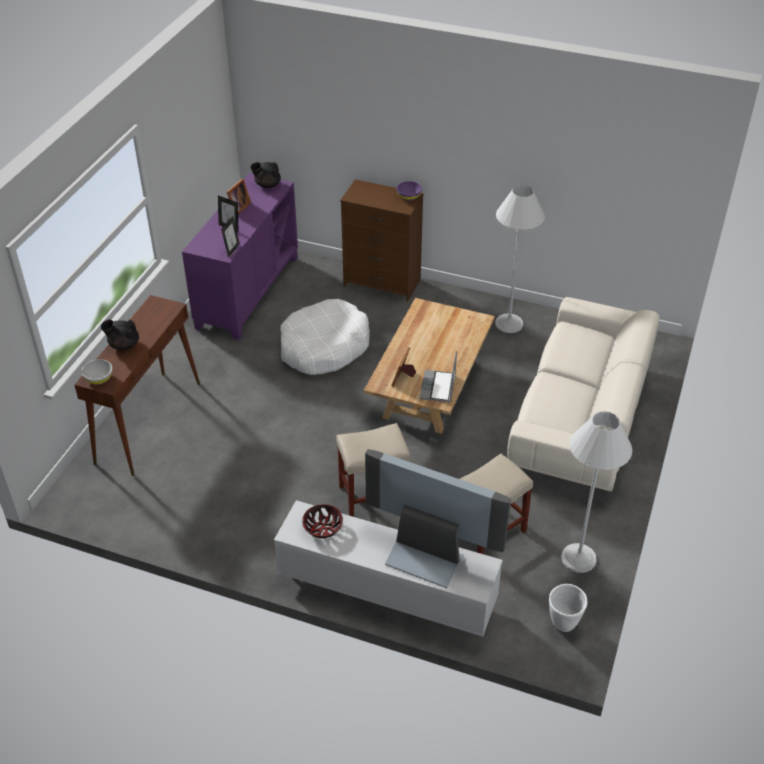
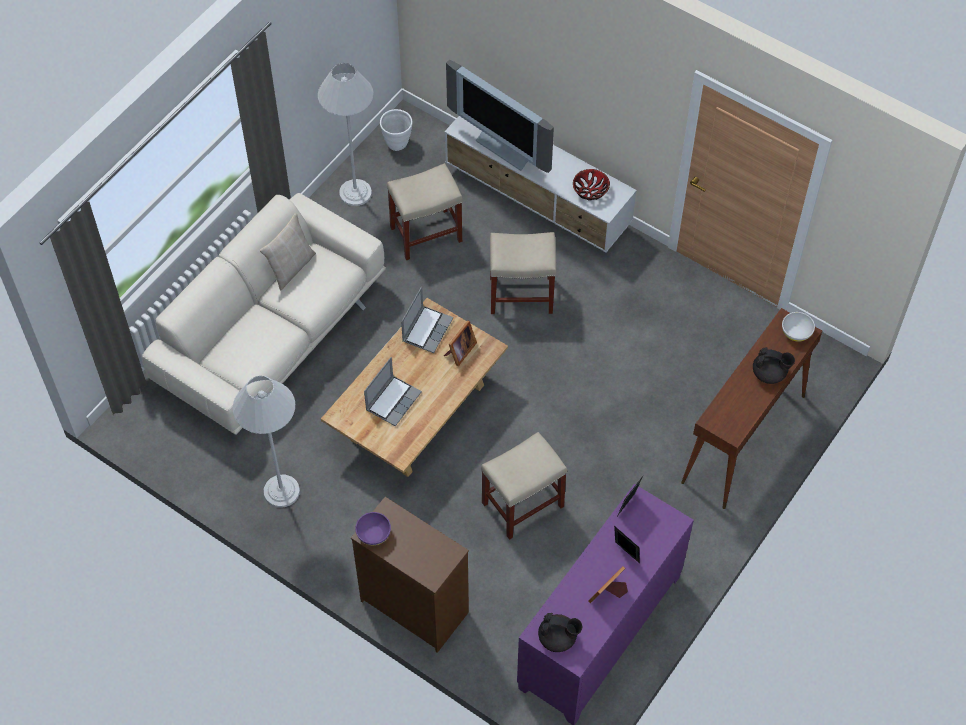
camera: 165 degrees left, 15 degrees up
(324, 347) = (522, 505): white dog bed -> beige stool
(443, 336) = (393, 400): none -> laptop
(583, 411) = (291, 267): none -> beige pillow

